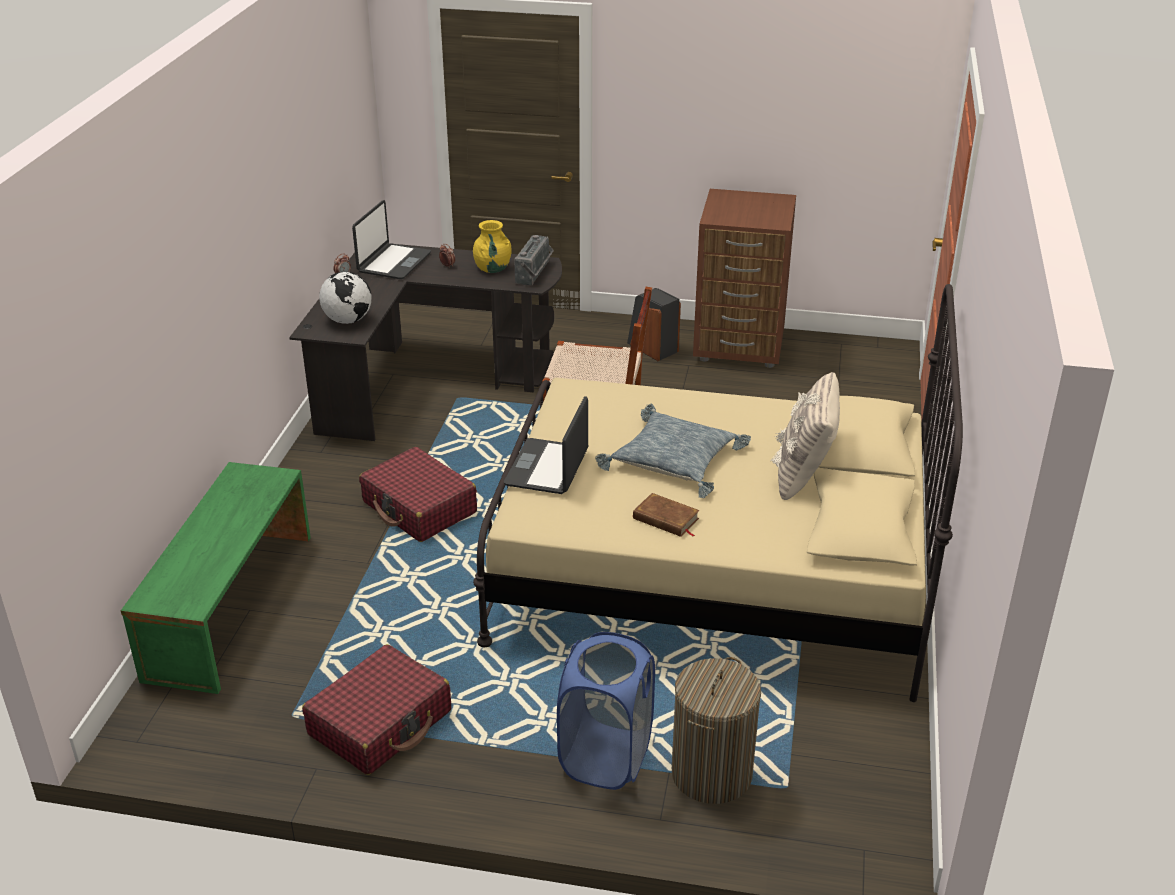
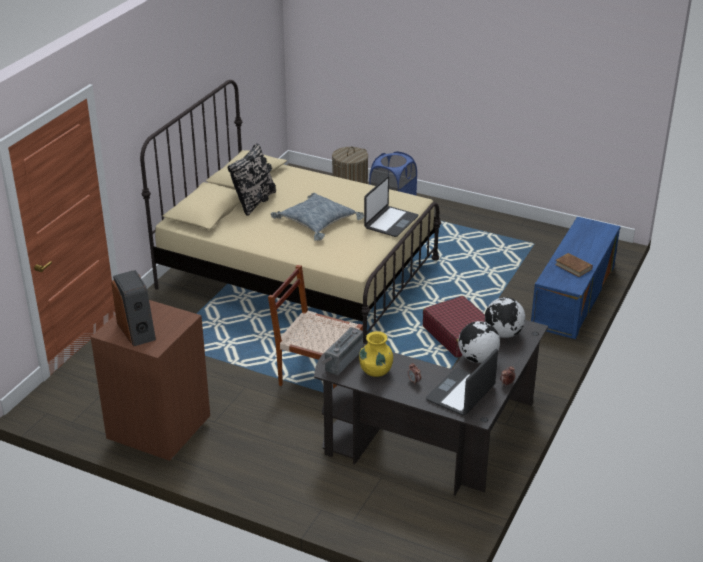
camera: 165 degrees left, 0 degrees up
(229, 604) = (574, 297): green bench -> blue bench
(378, 293) = (477, 359): none -> globe
(380, 723) = (491, 236): red suitcase -> none
(652, 348) = (232, 446): speaker -> speaker (137, 330)
(666, 519) = (340, 192): brown book -> brown book (573, 267)
(801, 474) = (255, 202): beige pillow -> black pillow

